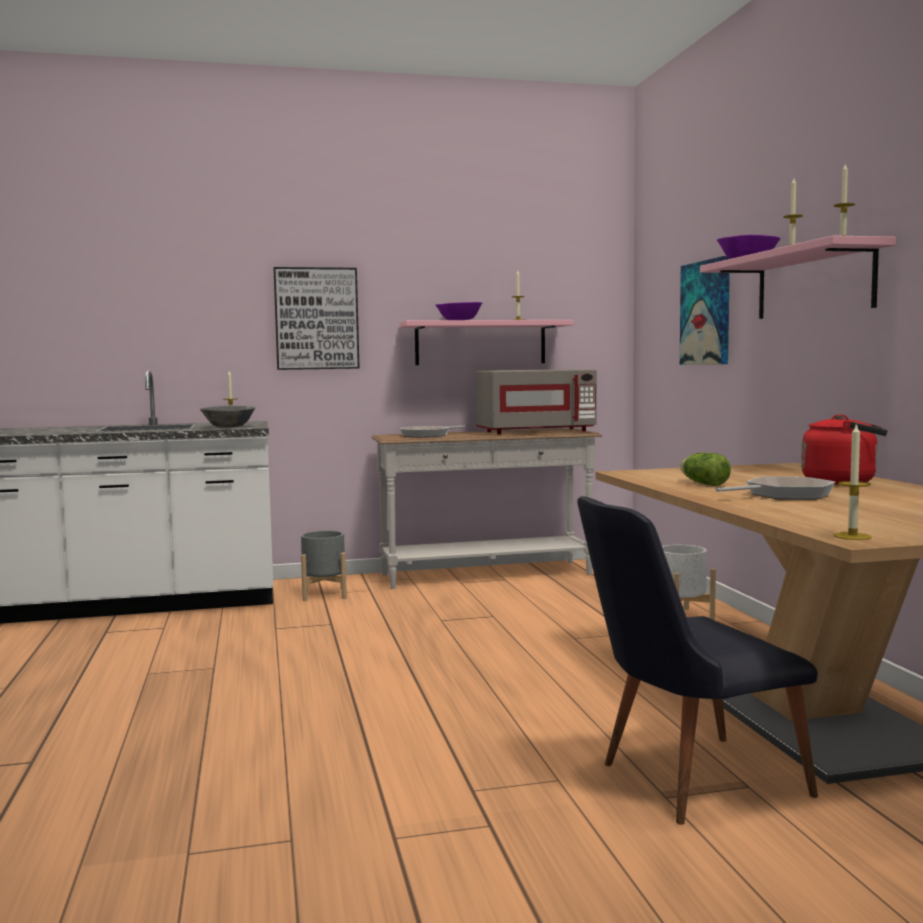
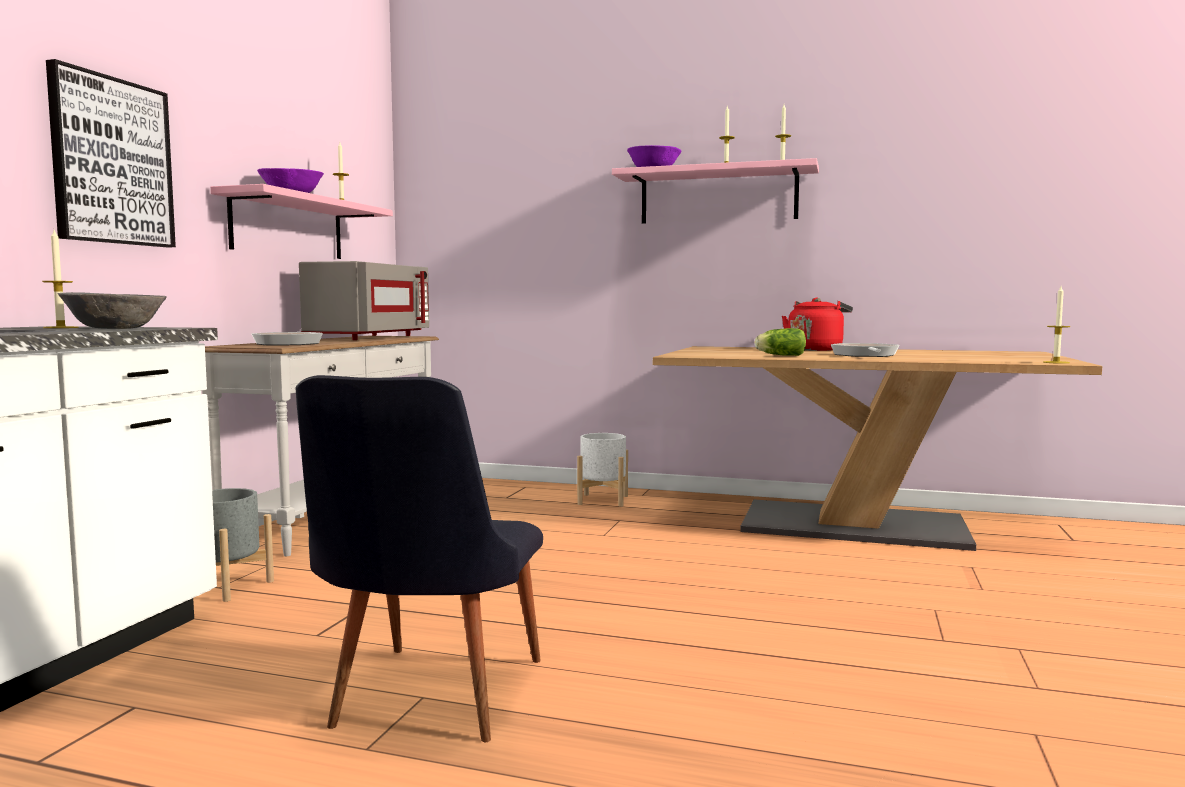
camera: 60 degrees left, 0 degrees up
(685, 781) = (954, 578): black chair -> black chair (427, 702)
(706, 313) = (550, 215): picture -> none

